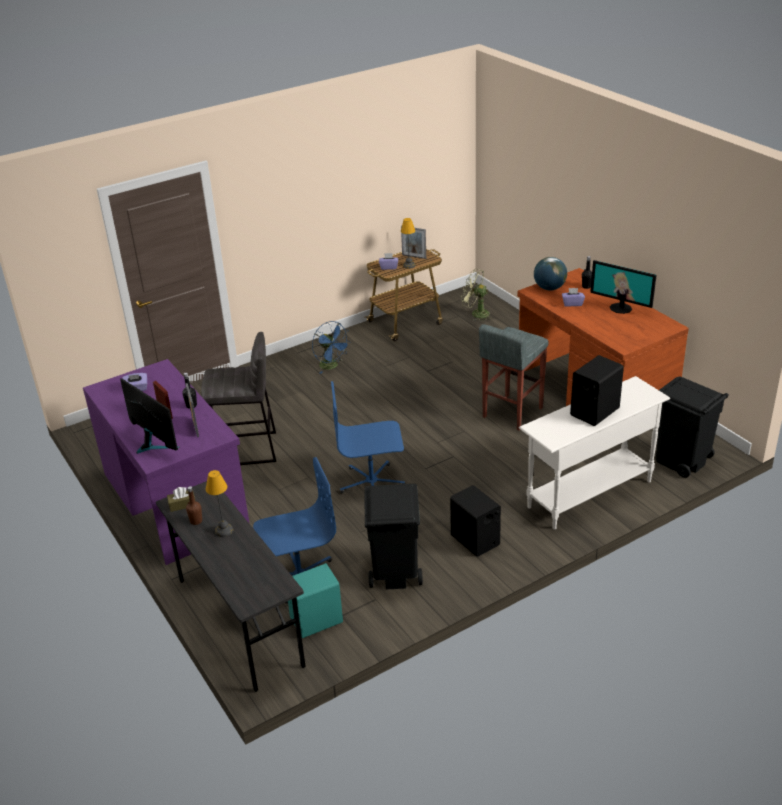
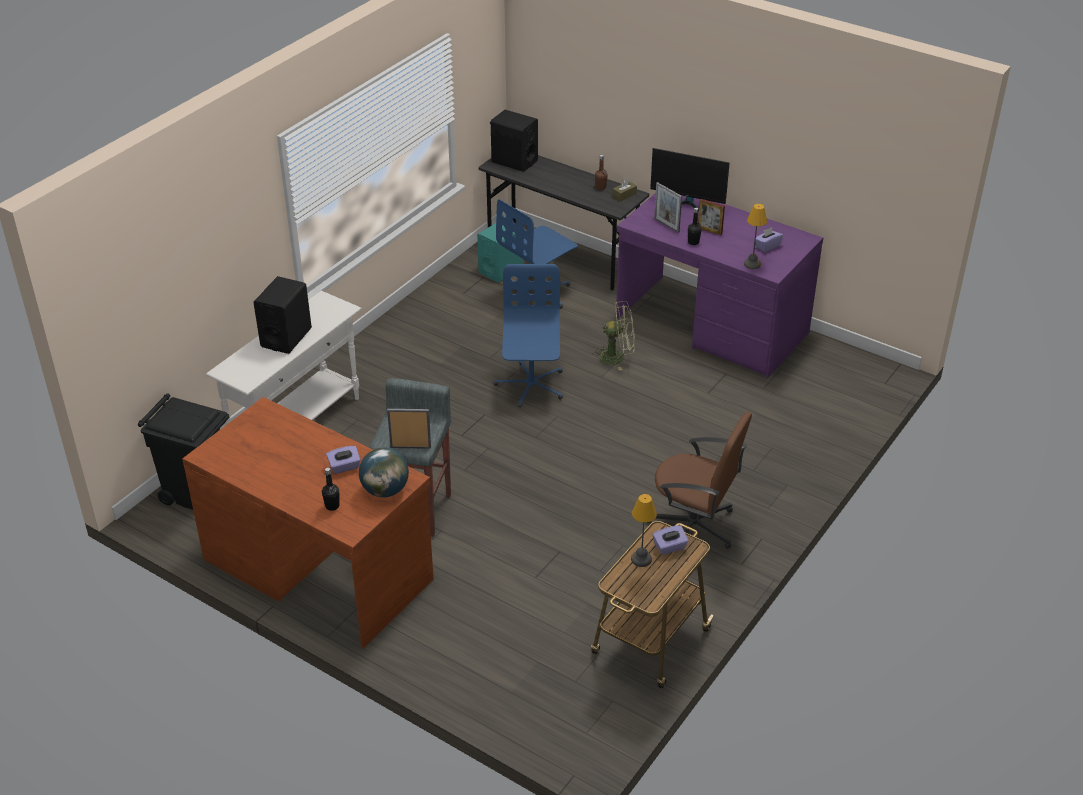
camera: 155 degrees right, 5 degrees up
(223, 531) = (572, 186): table lamp -> table lamp (752, 264)
(246, 450) = (693, 389): grey stool -> none
(332, 366) = (694, 527): blue fan -> brown office chair
(372, 483) = (530, 385): blue office chair -> blue office chair turned 60 degrees counterclockwise
(395, 572) = (458, 315): black trash can -> none
(414, 256) = (648, 584): picture frame -> picture frame (410, 447)
(475, 540) = (398, 356): black speaker -> black speaker (514, 161)
(476, 314) = (549, 694): green fan -> green fan (617, 357)
(621, 308) = (276, 473): monitor -> none

